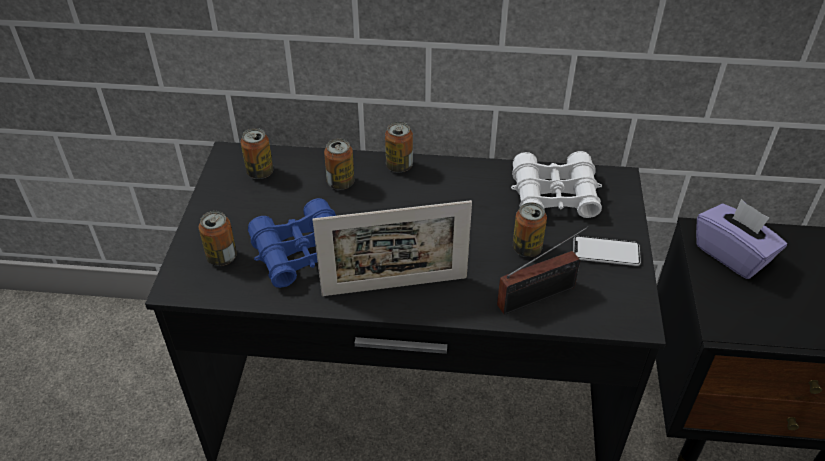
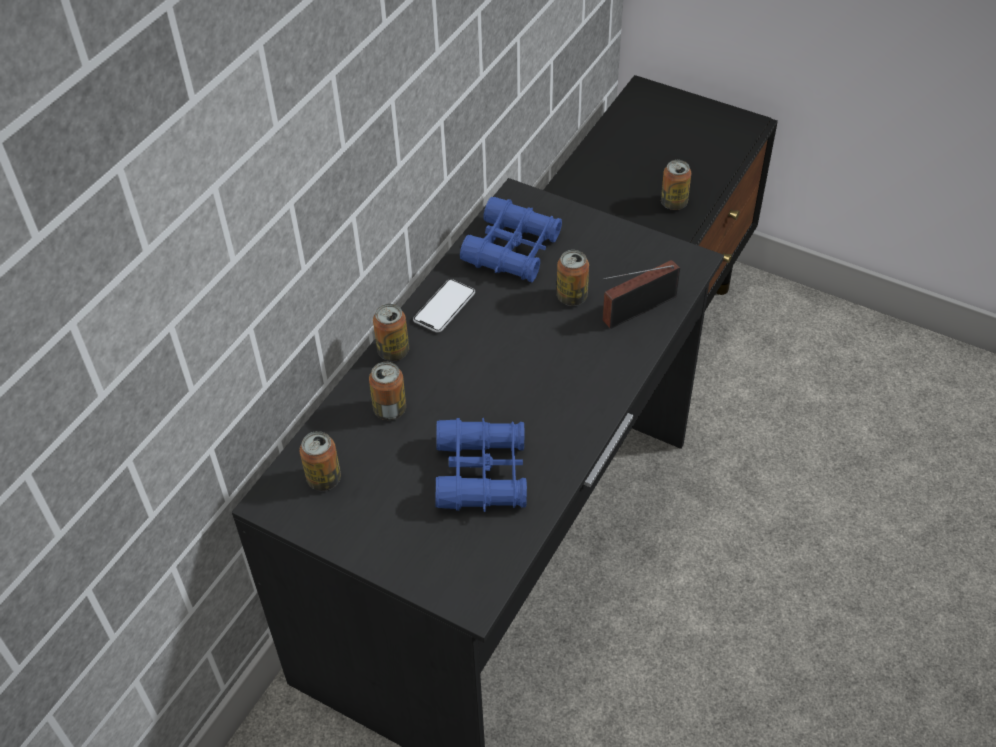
camera: 65 degrees left, 5 degrees up
(222, 257) = (449, 548): can -> can (673, 203)
(394, 286) = (570, 411): picture frame -> none
(540, 295) = (635, 310): radio -> radio turned 120 degrees counterclockwise
(554, 195) = (512, 249): white binoculars -> blue binoculars
(606, 252) = (605, 246): phone -> phone (444, 307)
(732, 254) = (605, 181): purple tissue box -> none

